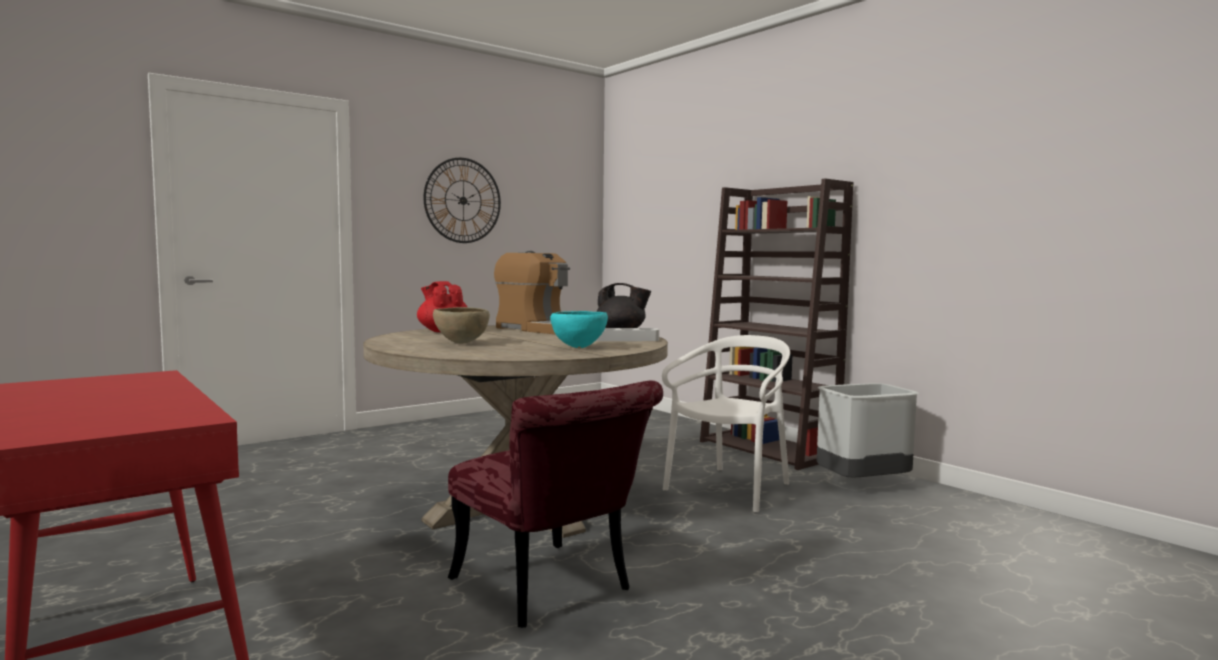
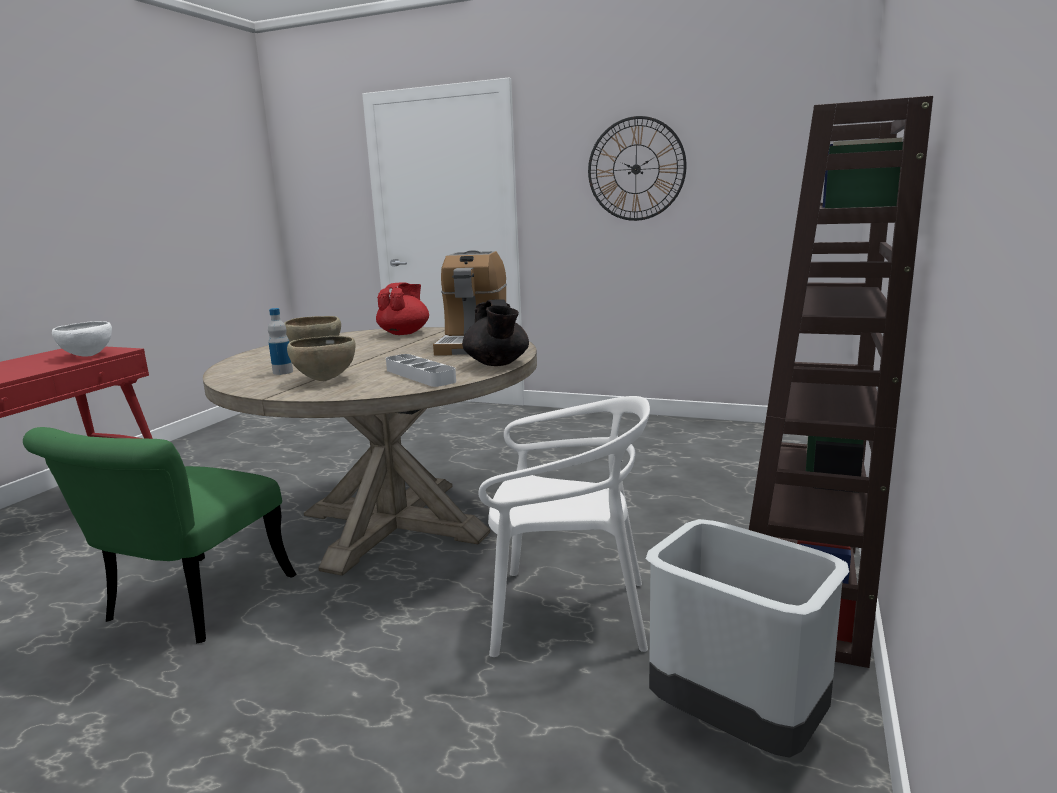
camera: 60 degrees right, 10 degrees up
(142, 381) = (88, 356): none -> white bowl
(518, 350) = (283, 372): none -> bottle
(551, 590) = (188, 607): red chair -> green chair
(579, 347) = (325, 380): turquoise bowl -> brown bowl

